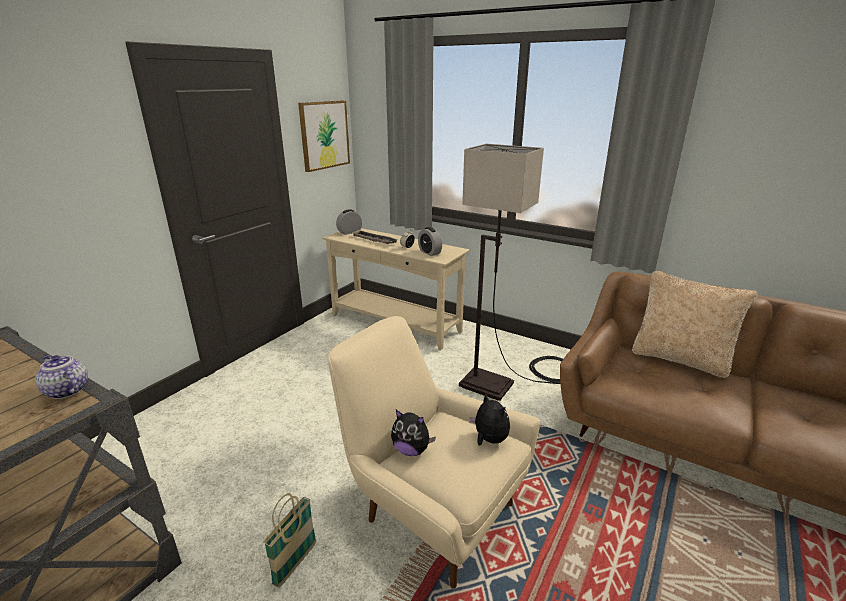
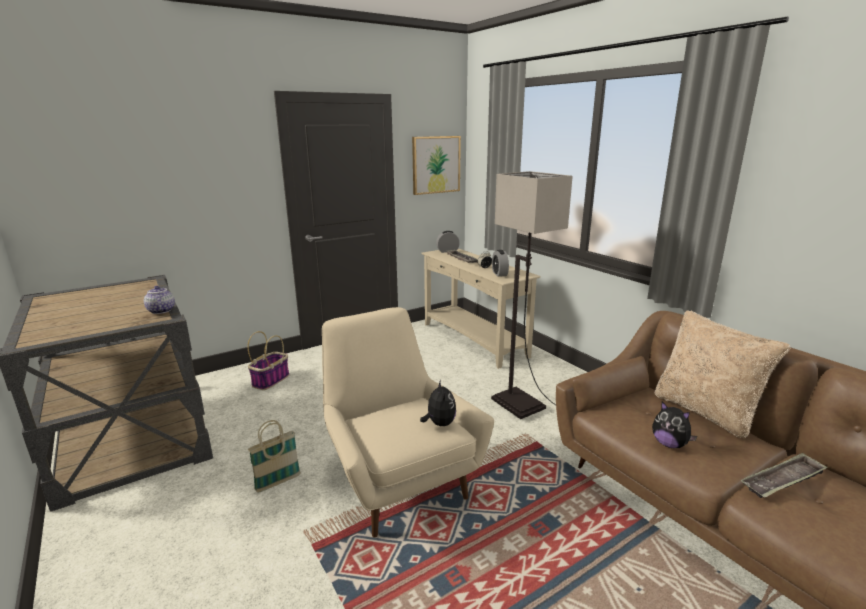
camera: 25 degrees right, 5 degrees down
(190, 428) = (271, 380): none -> basket
(411, 450) = (373, 414): plush toy -> plush toy (669, 444)
(778, 409) = (782, 481): none -> tray

